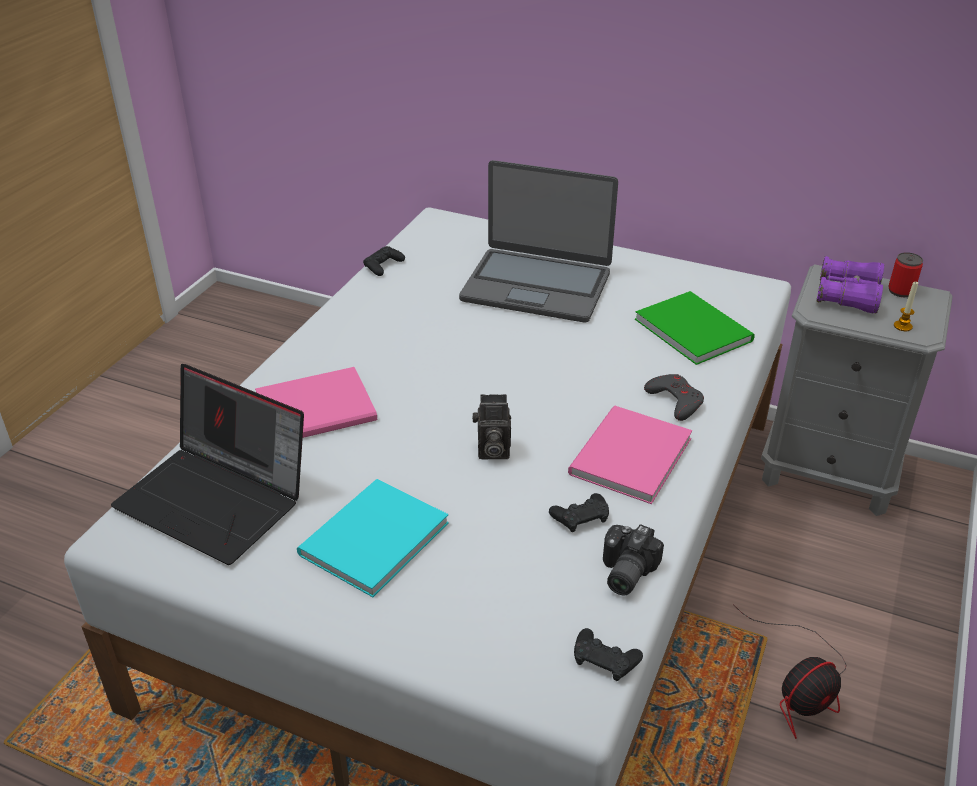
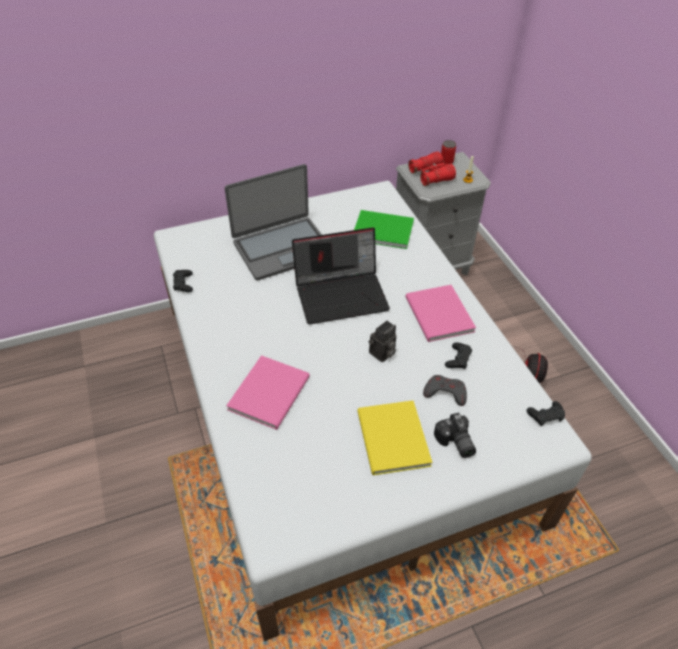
camera: 45 degrees left, 10 degrees up
(218, 499) = (292, 480): laptop -> laptop (342, 294)
(369, 539) = (391, 440): turquoise book -> yellow book
(623, 572) = (504, 371): camera -> camera (455, 443)
(675, 400) = (421, 273): grey game controller -> grey game controller (445, 392)
(848, 296) = (431, 175): purple binoculars -> red binoculars

